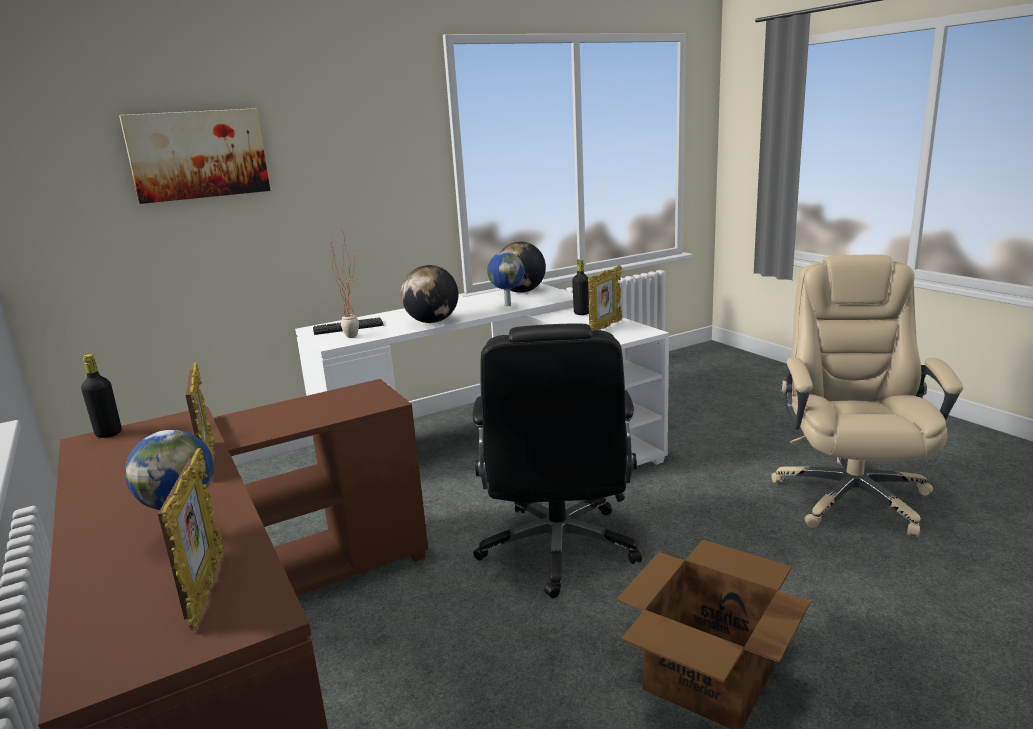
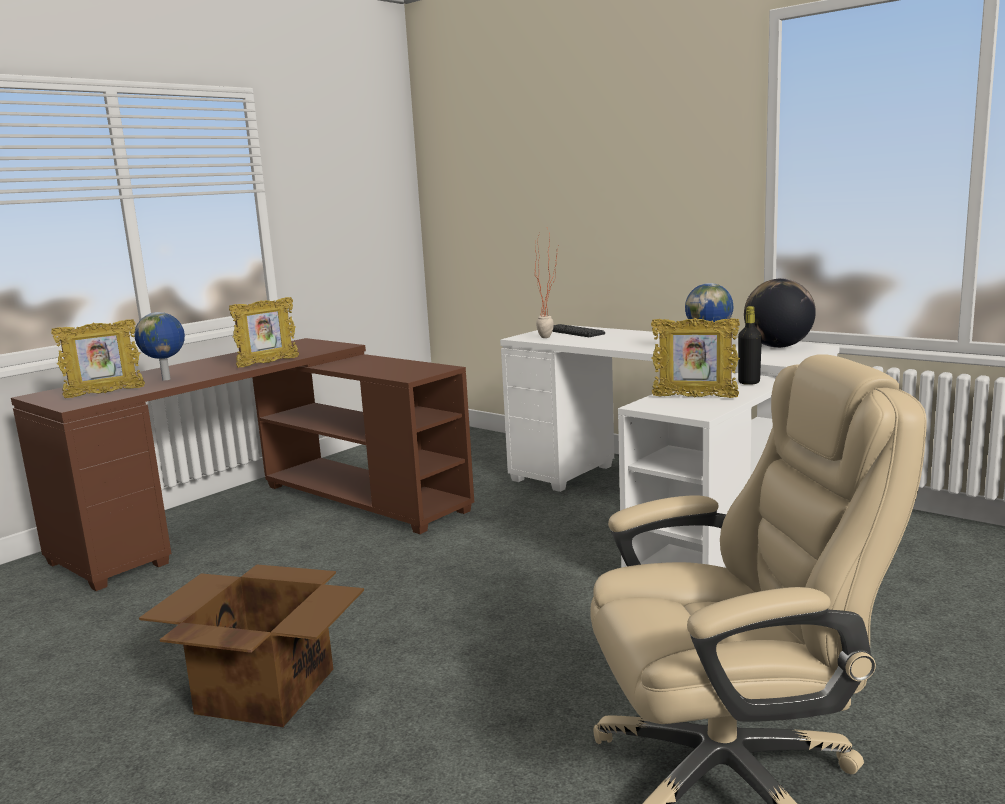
camera: 70 degrees right, 5 degrees down
(108, 433) = (313, 341): black bottle -> none
(198, 155) = (532, 156): picture -> none
(432, 322) = (615, 344): globe -> none
(558, 549) = (460, 585): black office chair -> none

